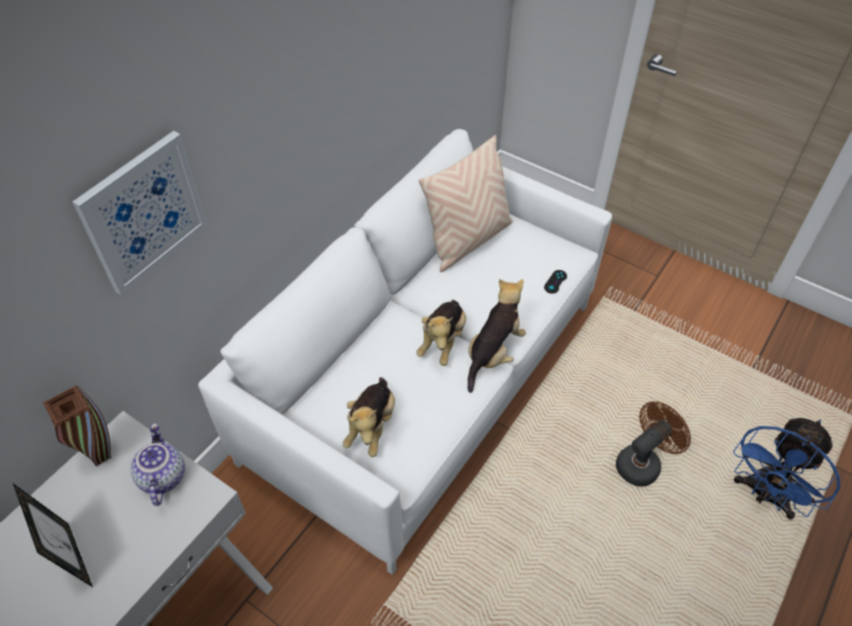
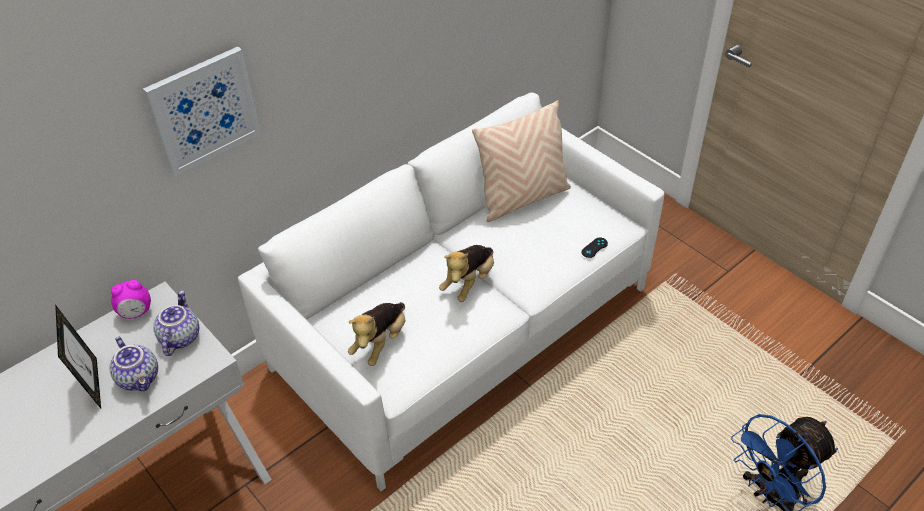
camera: 15 degrees right, 5 degrees down
(100, 456) = (136, 312): brown vase -> alarm clock
(129, 537) = (140, 377): none -> teapot
(493, 353) = (513, 300): plush toy -> none
(642, 462) = (653, 441): brown fan -> none

